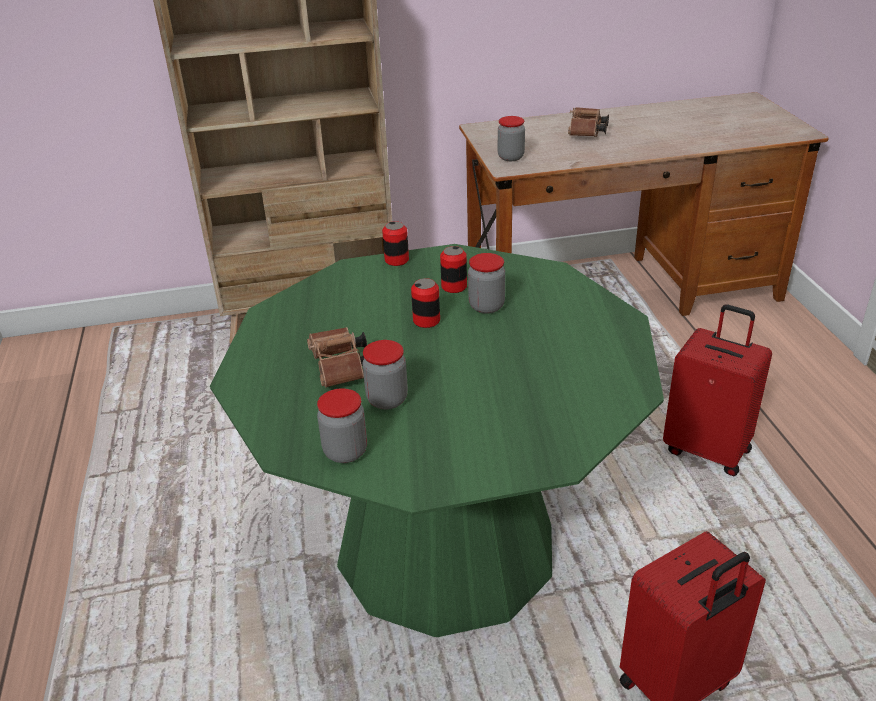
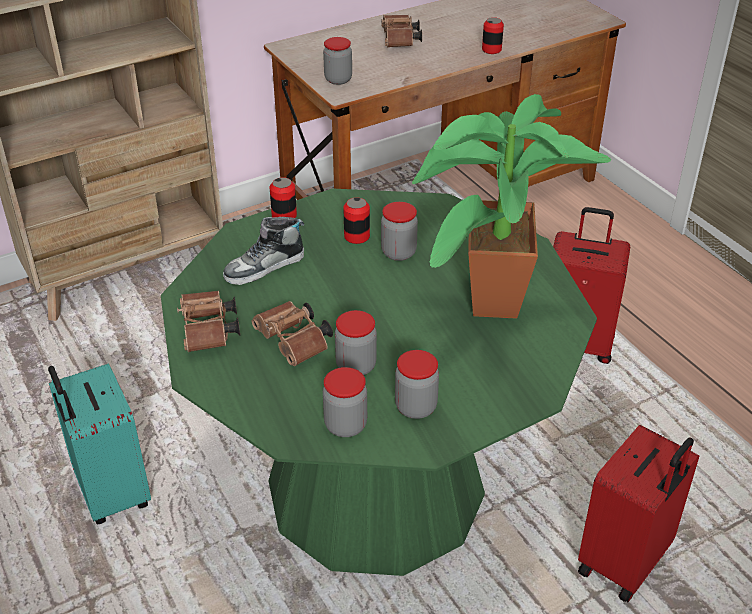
camera: 20 degrees left, 5 degrees up
(209, 496) = (110, 493): none -> turquoise suitcase
(270, 346) = (209, 332): none -> brown binoculars
(353, 300) = (264, 267): none -> shoe
(424, 449) = (416, 407): none -> jar
(426, 321) = (349, 278): can -> can (491, 50)
(548, 373) = (488, 311): none -> potted plant

